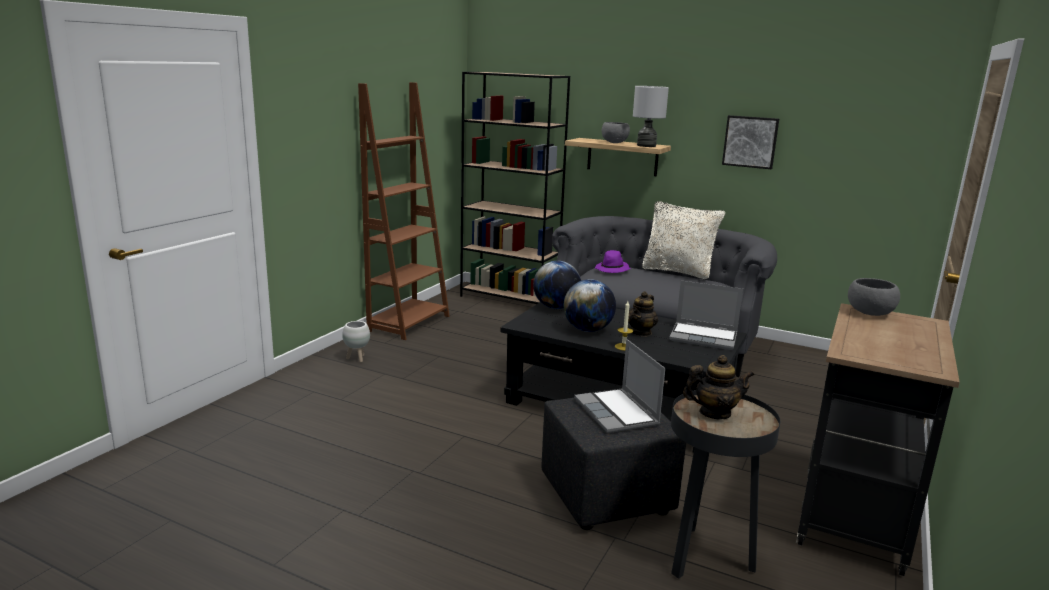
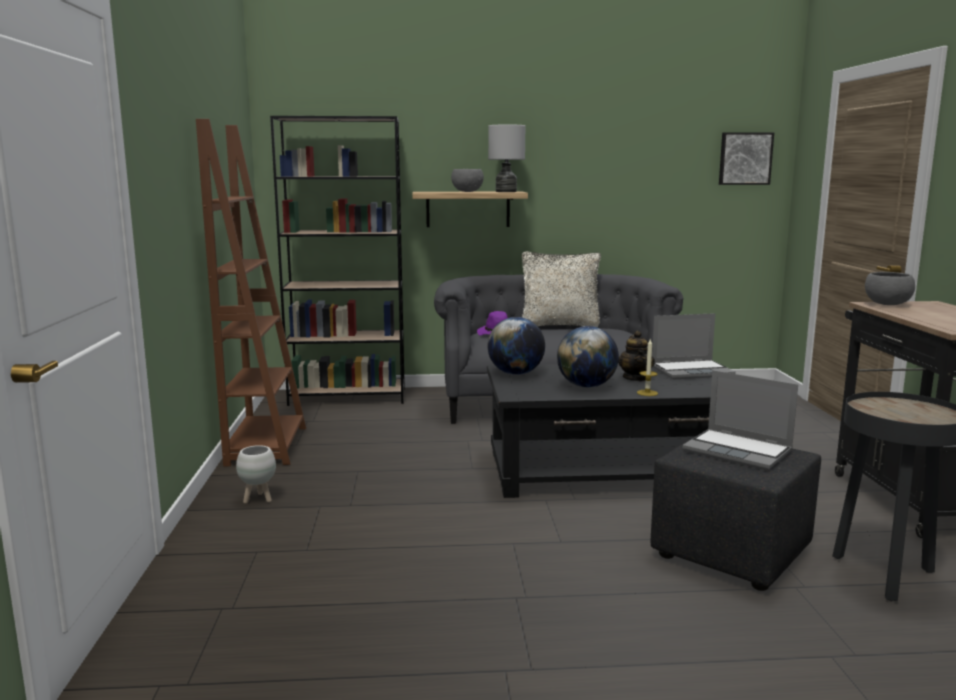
camera: 30 degrees left, 5 degrees down
(714, 413) = (894, 412): teapot -> none
(750, 141) = (605, 180): picture -> picture (745, 158)

